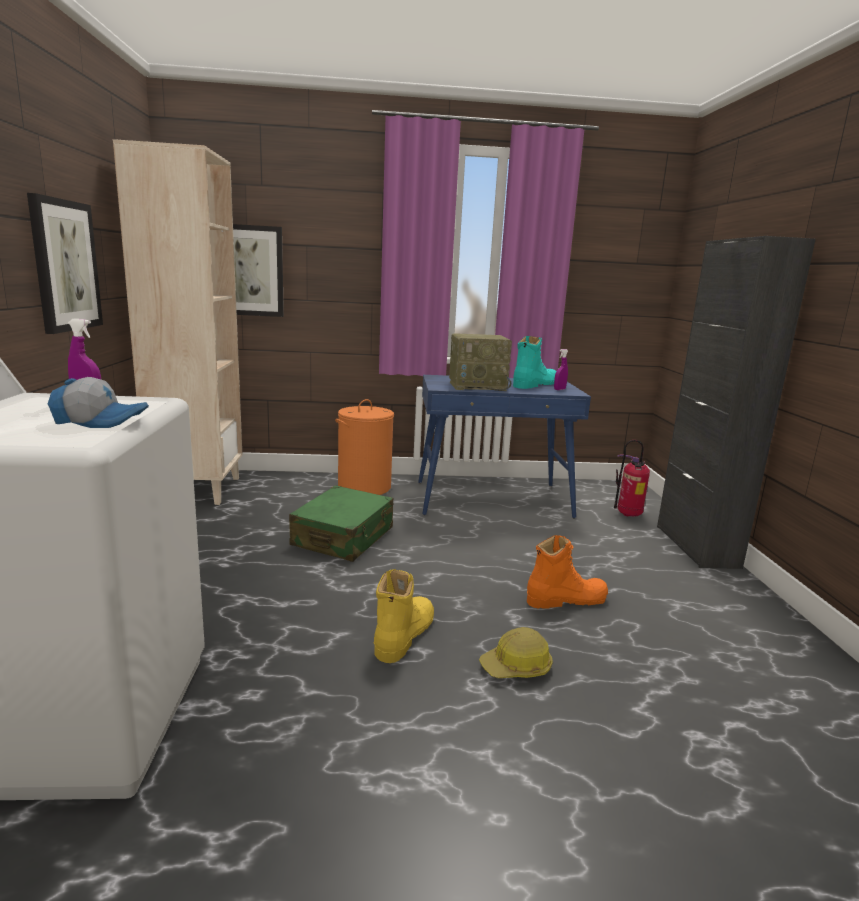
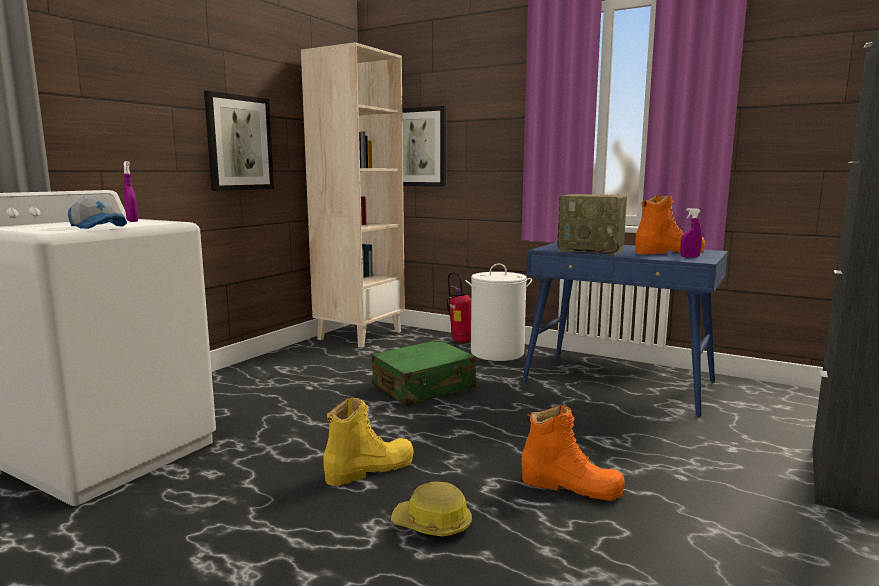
camera: 35 degrees right, 5 degrees down
(364, 487) = (497, 353): orange laundry basket -> white laundry basket
(534, 385) = (669, 252): turquoise boot -> orange boot
(628, 515) = (784, 427): fire extinguisher -> fire extinguisher (460, 341)

